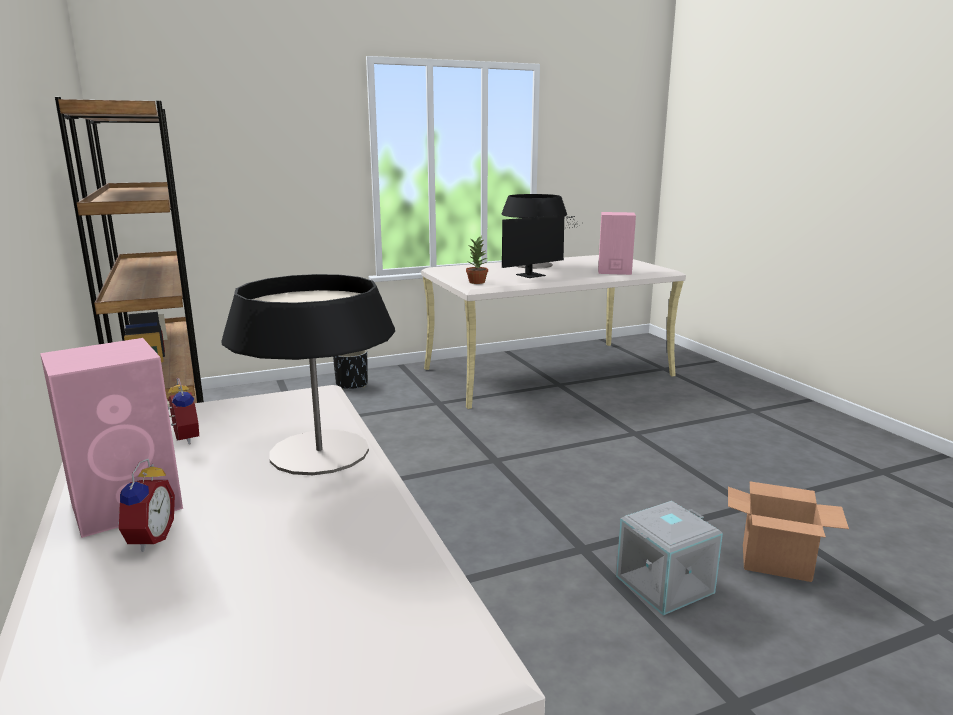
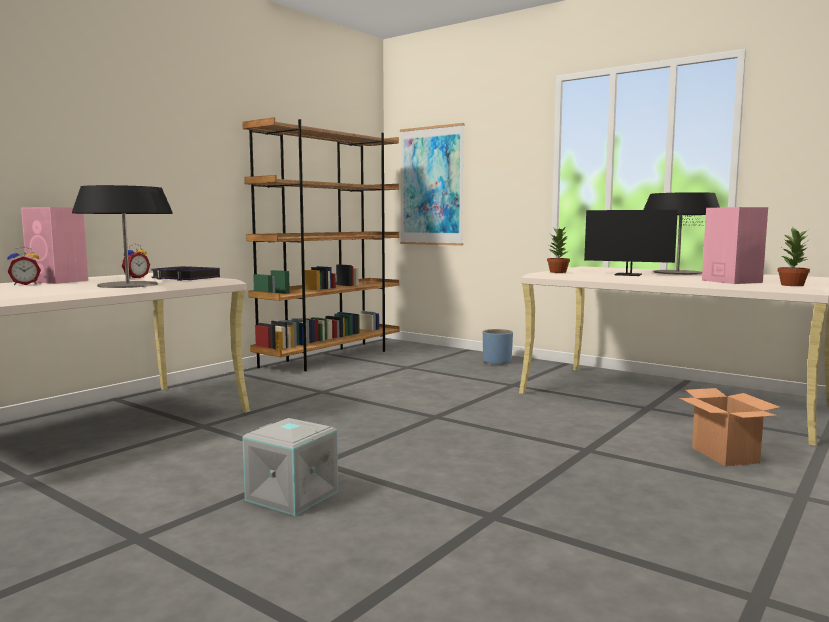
camera: 60 degrees right, 10 degrees down
(195, 181) = (431, 186): none -> picture
(263, 408) = (185, 278): none -> book
(352, 385) = (497, 362): black planter -> blue planter
(652, 269) = (792, 285): none -> potted plant
(777, 563) = (379, 538): cardboard box -> cardboard box (725, 455)

